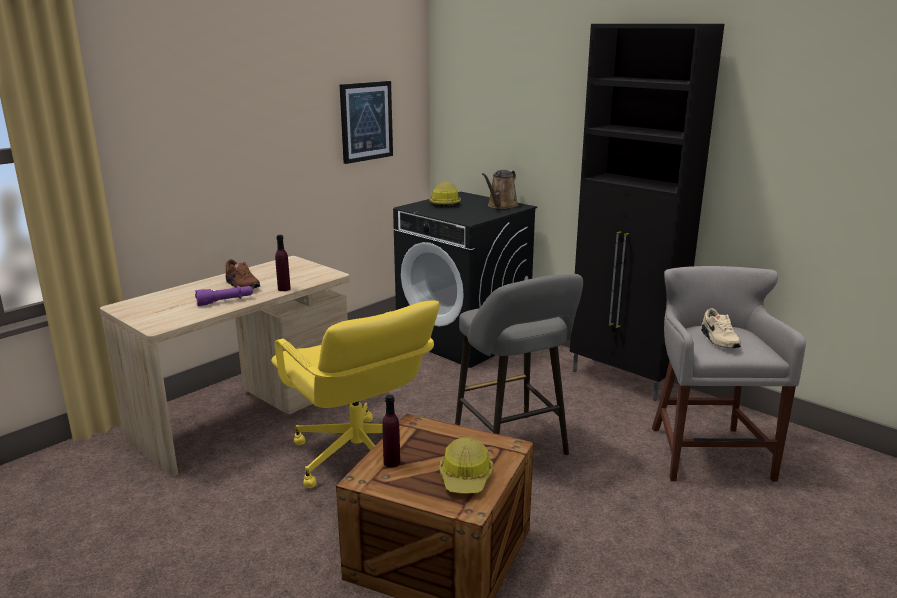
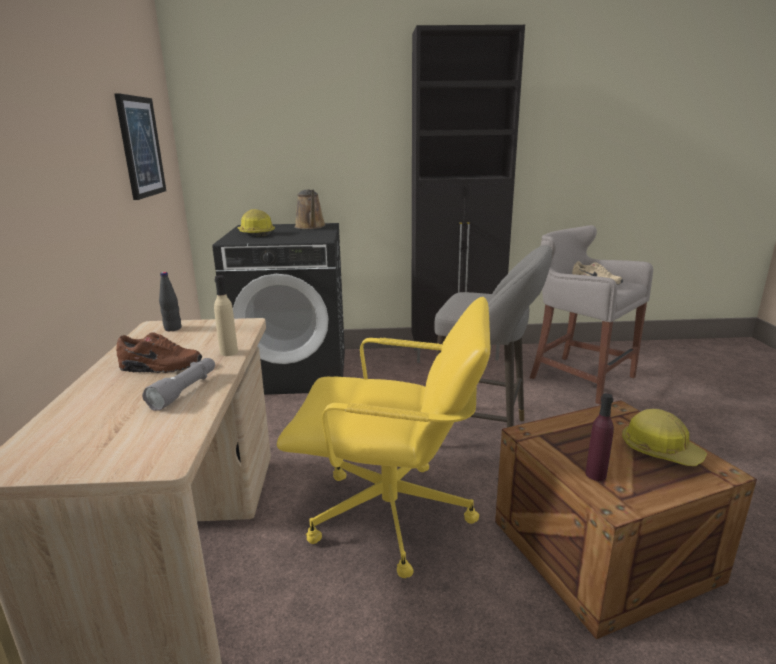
camera: 45 degrees left, 0 degrees up
(225, 301) = (185, 391): purple flashlight -> grey flashlight
(284, 289) = (229, 352): purple bottle -> beige bottle
(293, 265) = (173, 328): none -> black bottle

